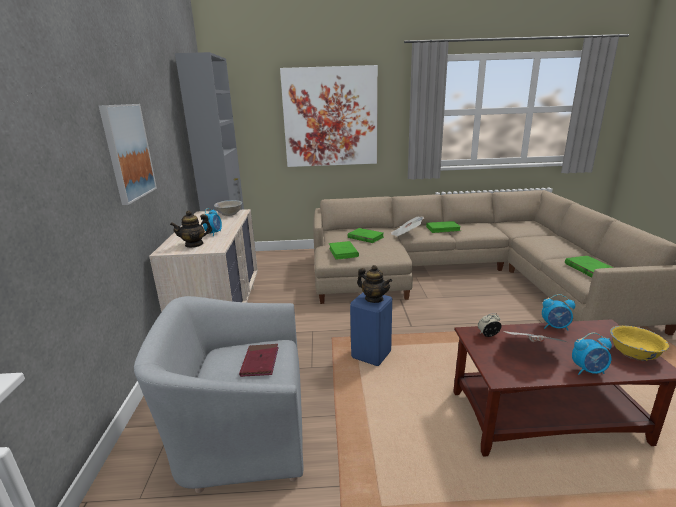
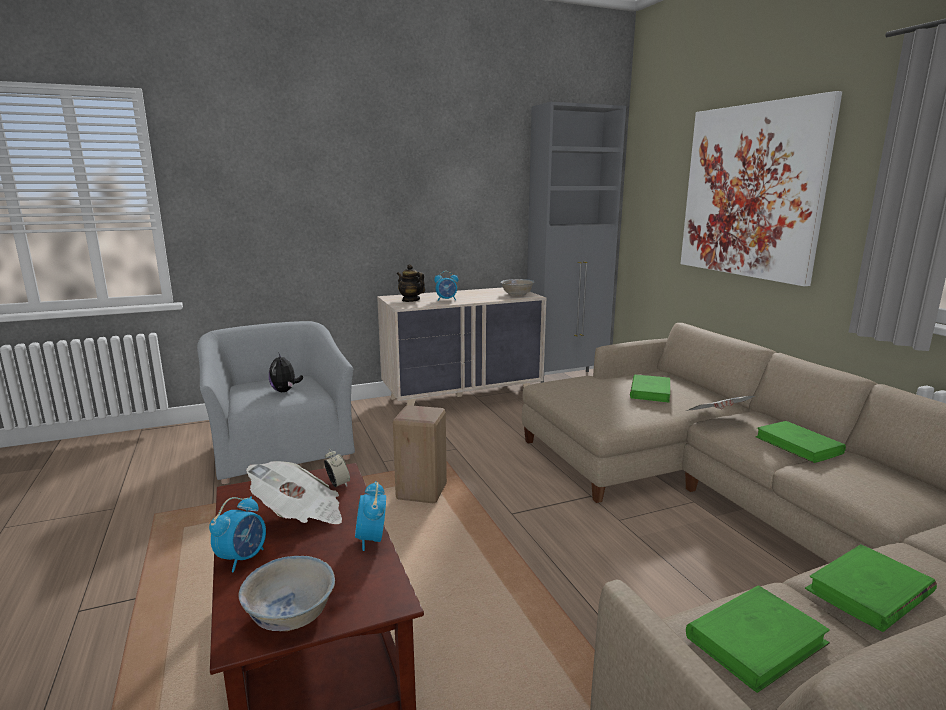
camera: 70 degrees right, 5 degrees down
(128, 152) = (380, 200): picture -> none
(260, 362) = (285, 391): red book -> plush toy
(343, 252) = (573, 387): green book -> green book (869, 592)
(371, 354) = (423, 491): blue stool -> beige stool
(374, 299) = (418, 414): teapot -> none
(588, 371) = (243, 558): alarm clock -> alarm clock turned 135 degrees counterclockwise
(634, 353) = (290, 614): yellow bowl -> white bowl

